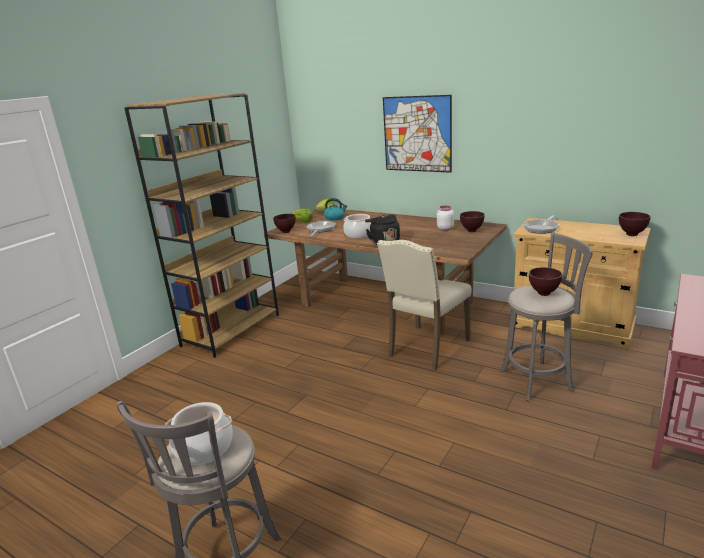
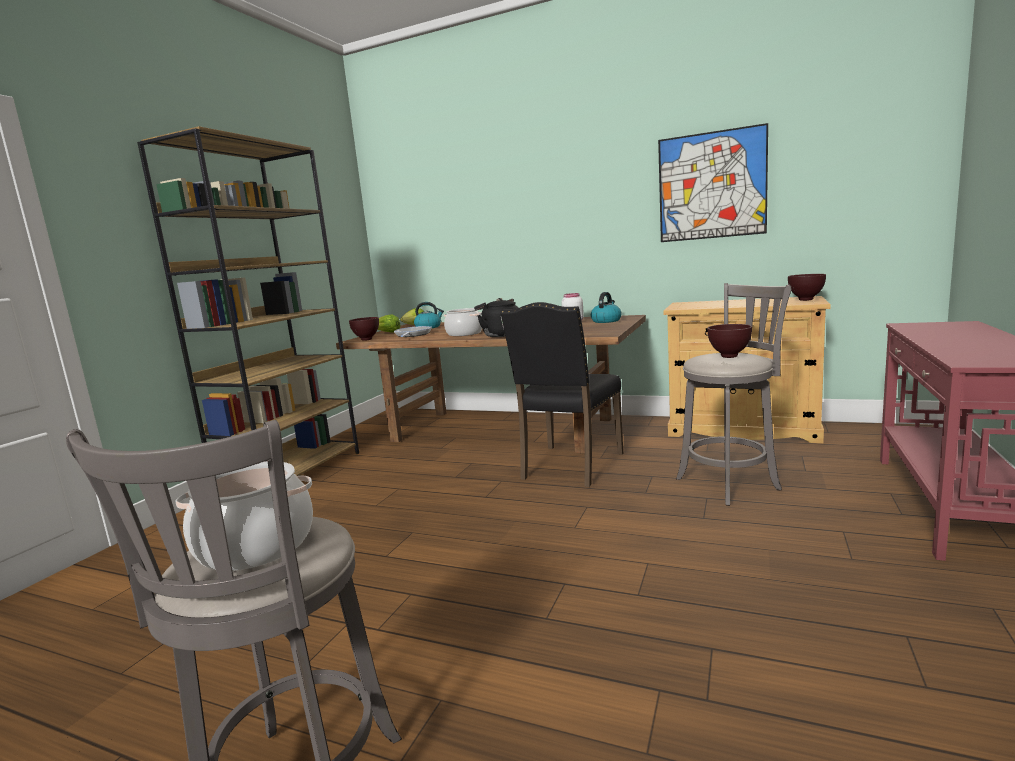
camera: 10 degrees left, 10 degrees down
(417, 134) = (527, 216): picture -> picture (711, 186)
(426, 348) = (569, 466): beige chair -> black chair
(471, 231) = (606, 321): brown bowl -> kettle
(541, 228) = (695, 305): frying pan -> none

